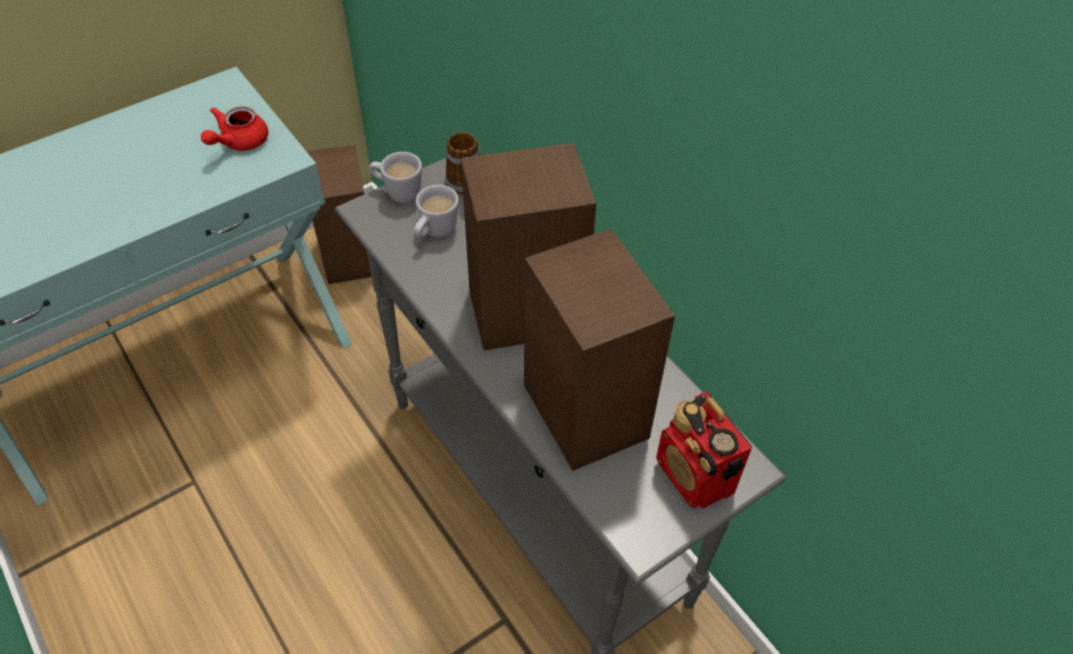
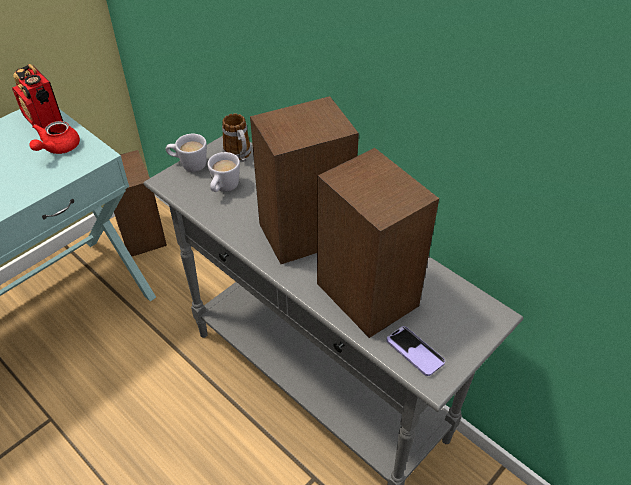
camera: 10 degrees left, 5 degrees down
(627, 500) = (415, 352): none -> phone
(695, 477) = (459, 327): radio -> radio (43, 119)

